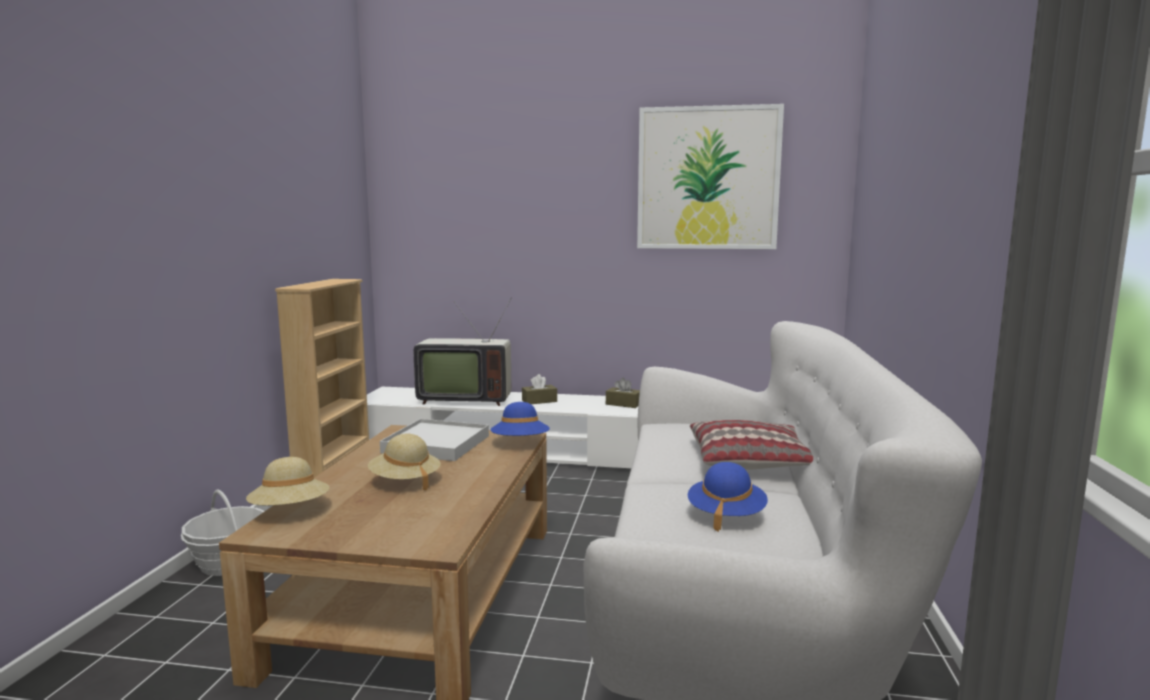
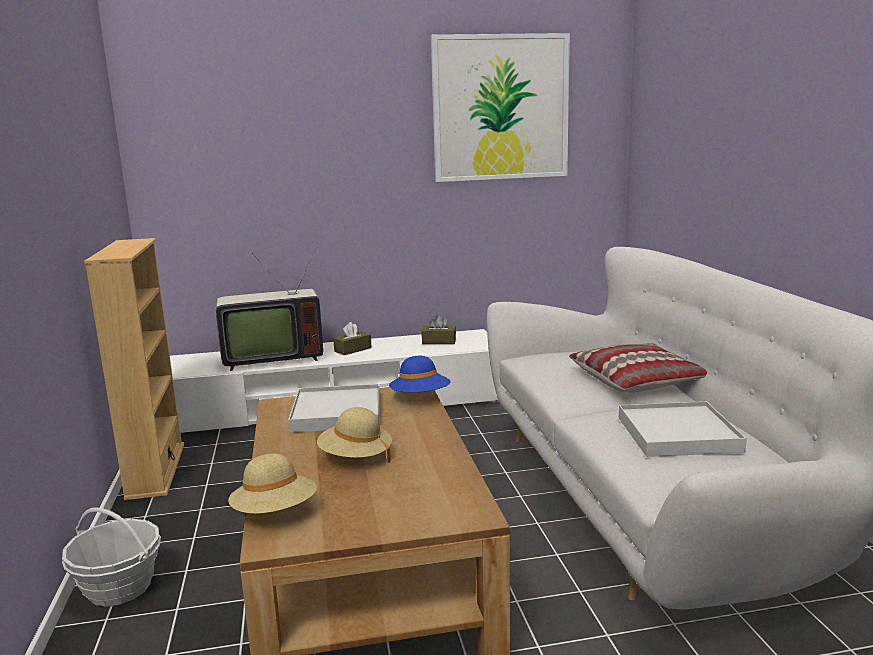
camera: 20 degrees left, 5 degrees up
(726, 515) = (677, 434): blue hat -> white tray

